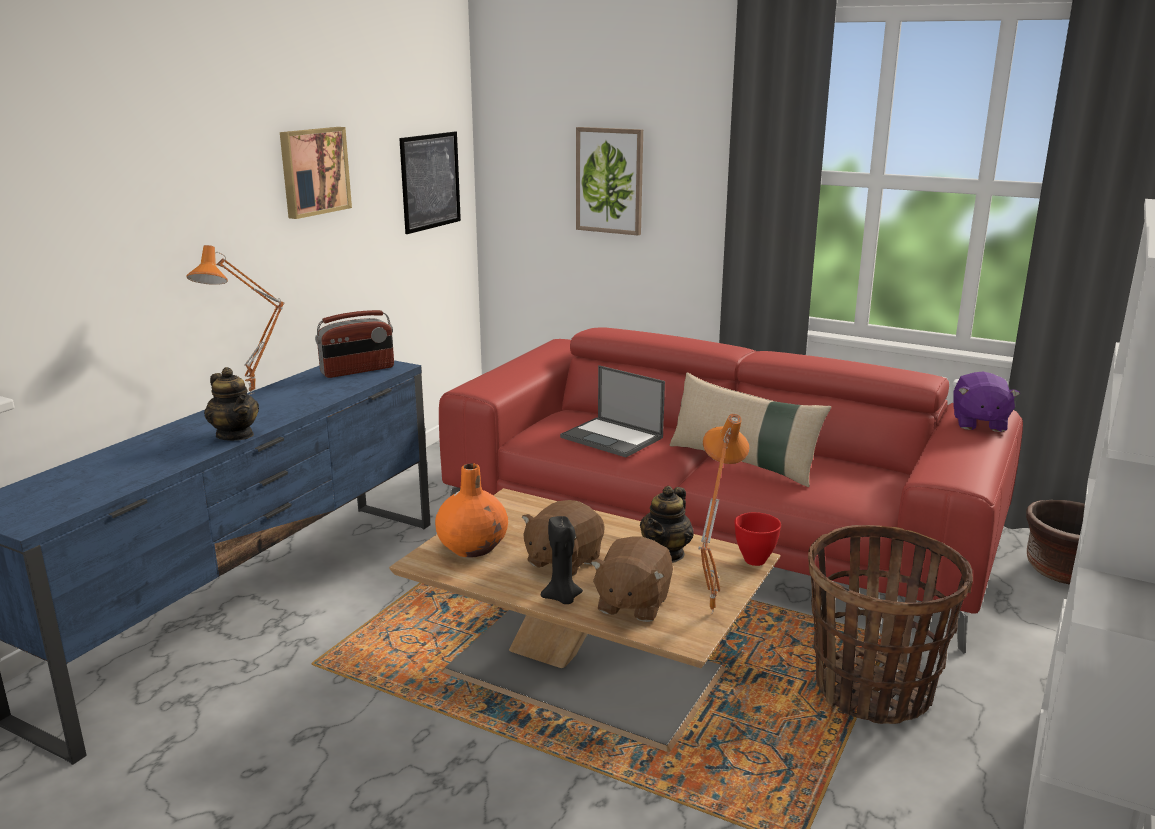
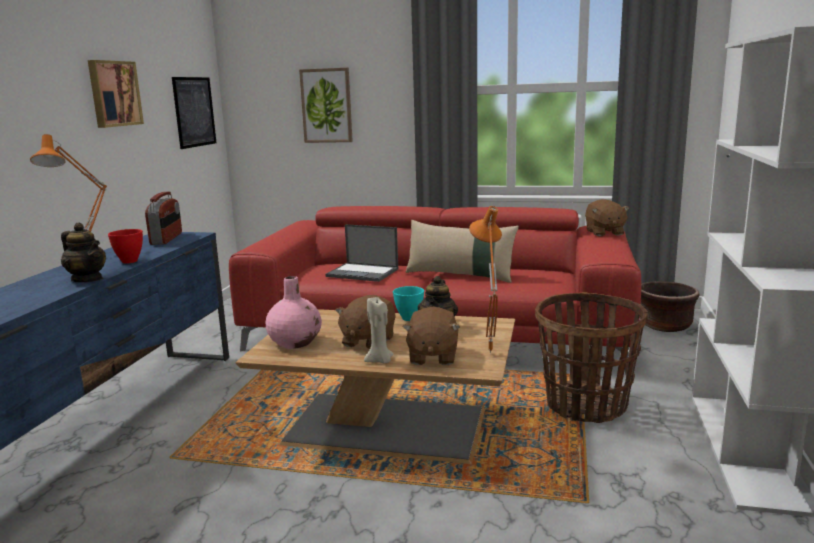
camera: 15 degrees left, 5 degrees down
(358, 370) = (167, 239): radio -> radio turned 45 degrees counterclockwise
(473, 547) = (295, 342): orange vase -> pink vase
(562, 598) = (380, 361): black candle -> beige candle
(636, 530) = (410, 318): none -> turquoise bowl
(754, 561) = (500, 323): red bowl -> red bowl (129, 261)
(978, 423) = (604, 233): purple plush toy -> brown plush toy

